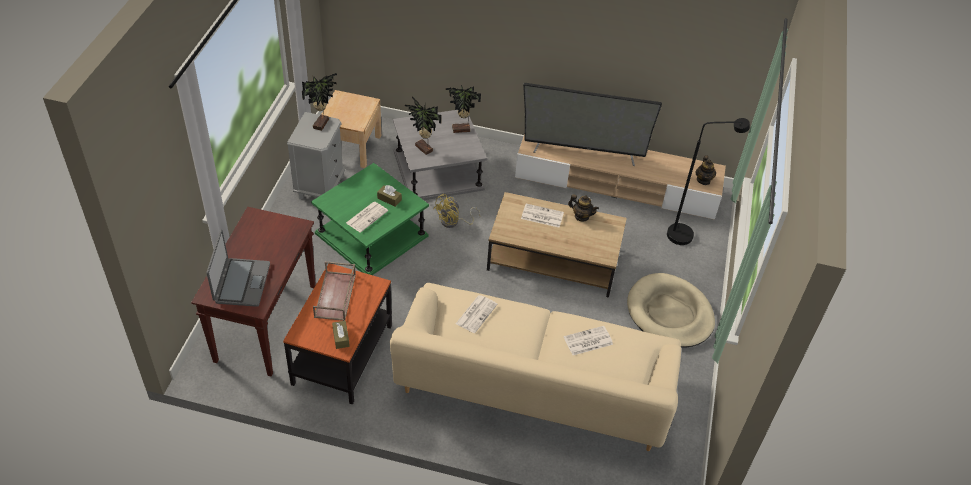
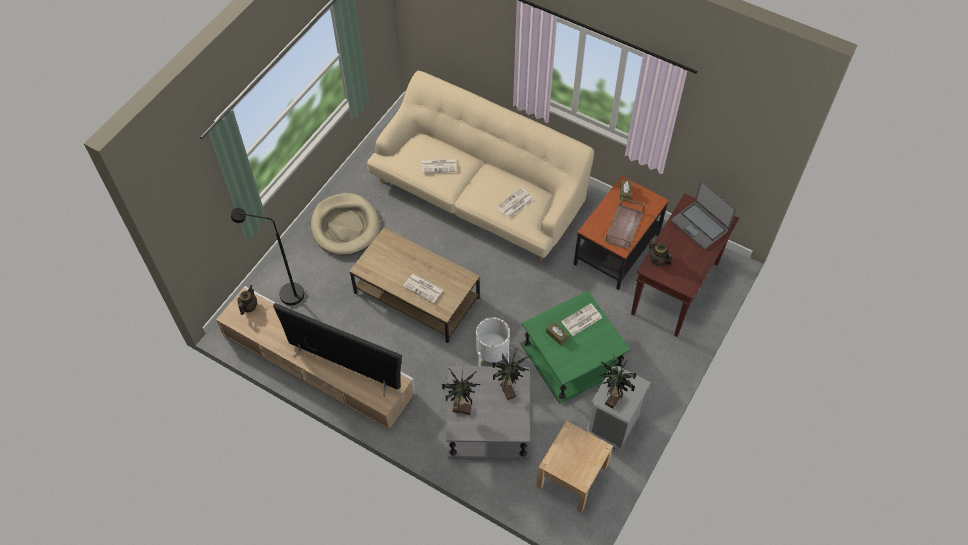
camera: 160 degrees left, 10 degrees up
(241, 283) = (700, 225): laptop -> laptop turned 60 degrees counterclockwise
(453, 222) = (492, 354): yellow fan -> white planter
(581, 216) = (388, 280): teapot -> teapot (657, 260)

